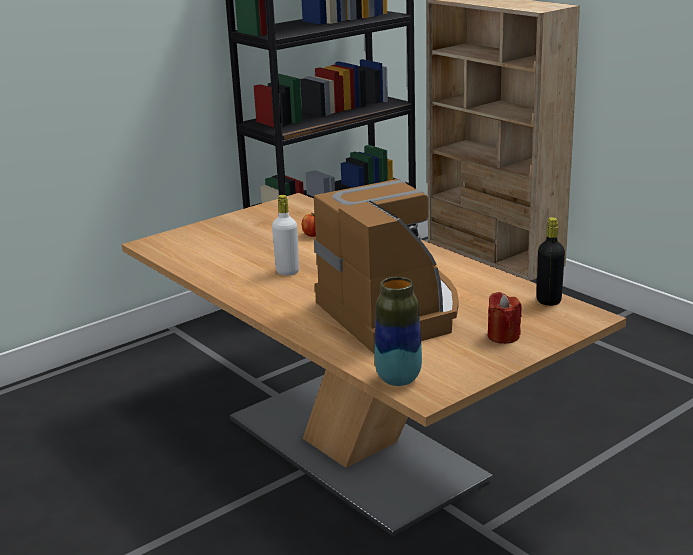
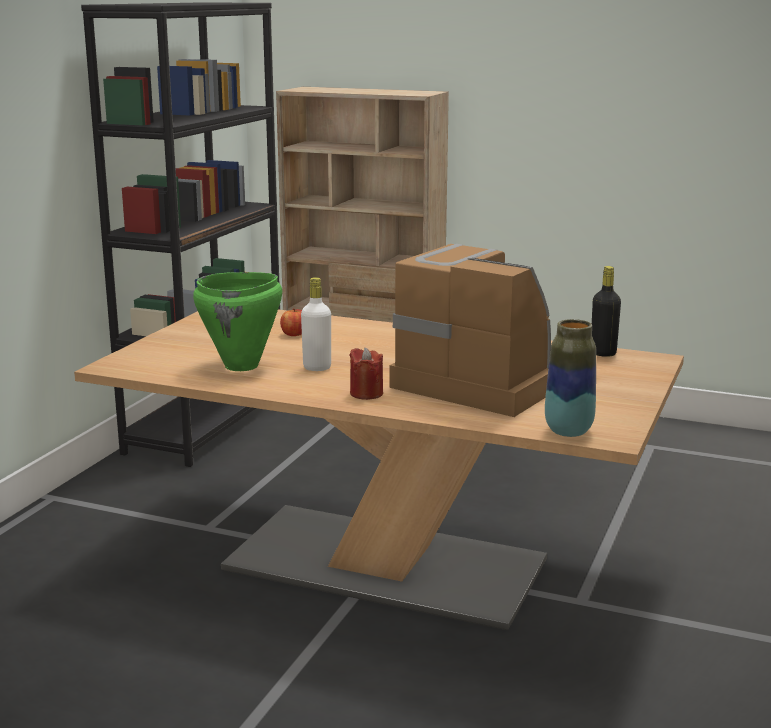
camera: 30 degrees left, 5 degrees down
(236, 260) = (242, 366): none -> green cooking pot
(503, 336) = (607, 384): red candle -> red candle (366, 393)

